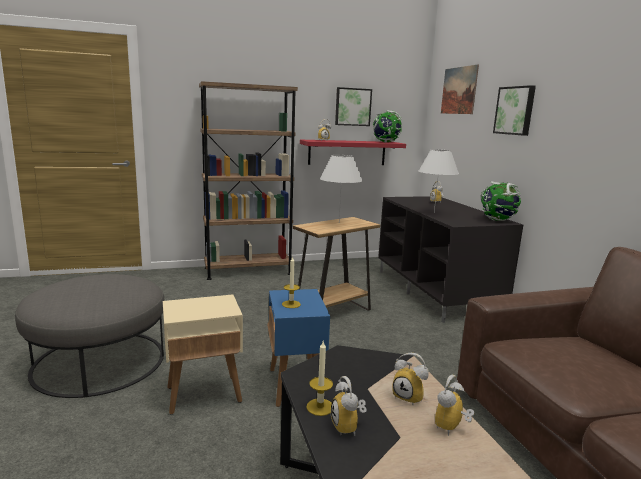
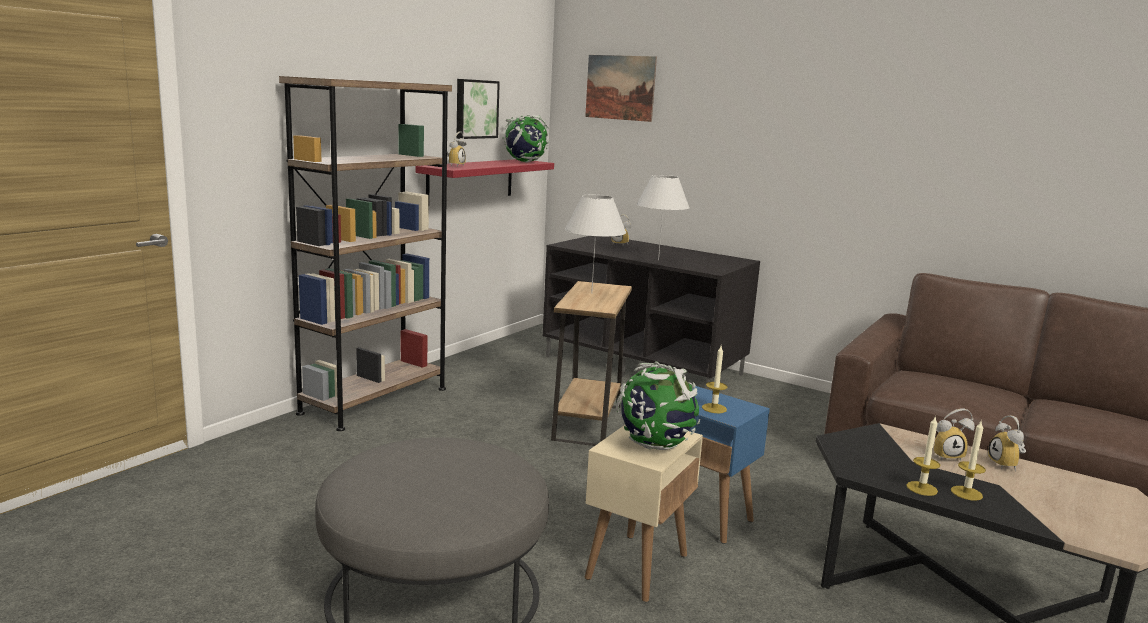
camera: 40 degrees left, 0 degrees up
(349, 427) = (966, 493): alarm clock -> candle
(498, 220) = (731, 259): globe -> globe (654, 445)
(515, 110) = (729, 122): picture -> none

